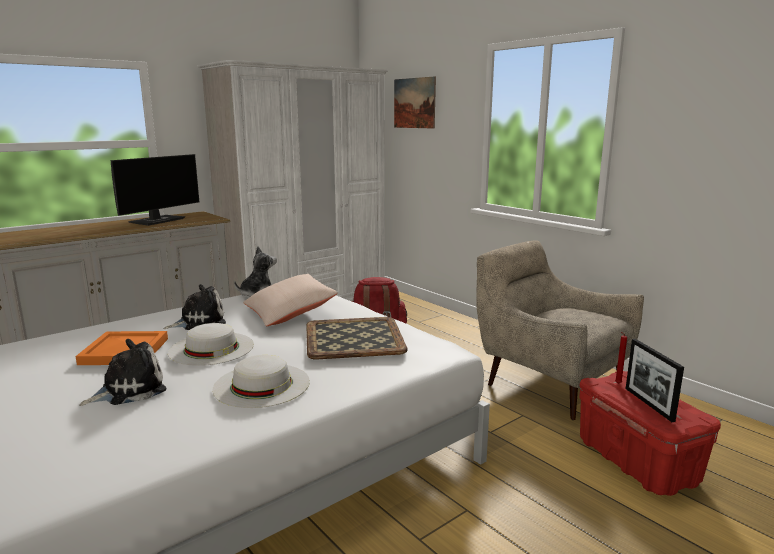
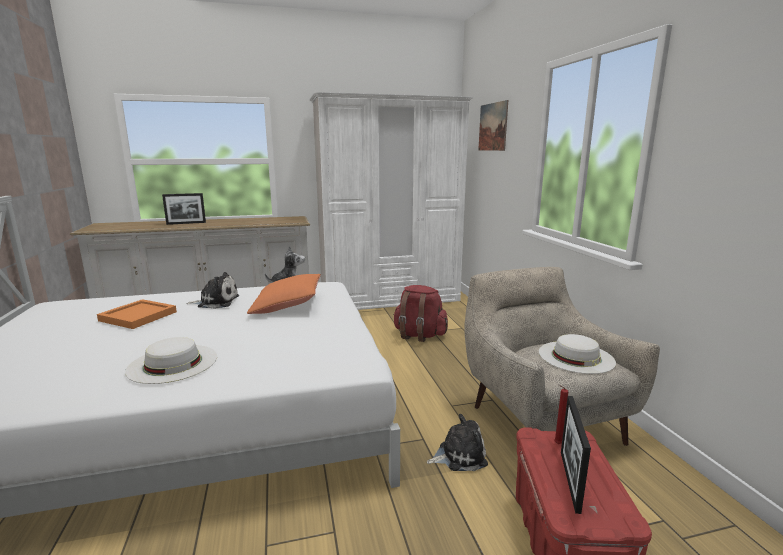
camera: 25 degrees right, 0 degrees up
(60, 232) = (186, 223): none -> picture frame
(129, 390) = (96, 346): plush toy -> plush toy (459, 455)
(158, 220) = (259, 220): monitor -> none
(211, 348) = (188, 325): white hat -> white hat (576, 356)
(289, 313) = (287, 305): beige pillow -> orange pillow
(353, 338) = (294, 336): tray -> none

